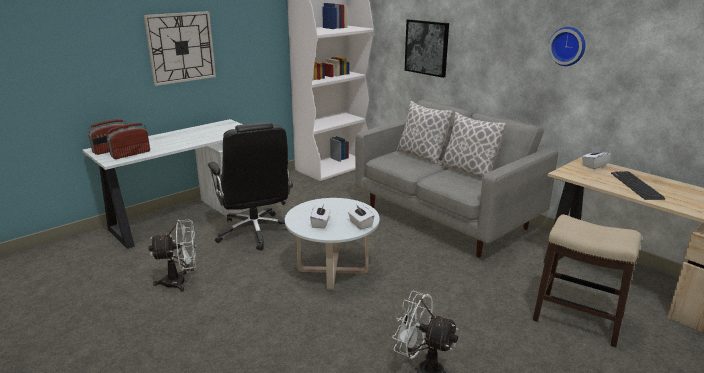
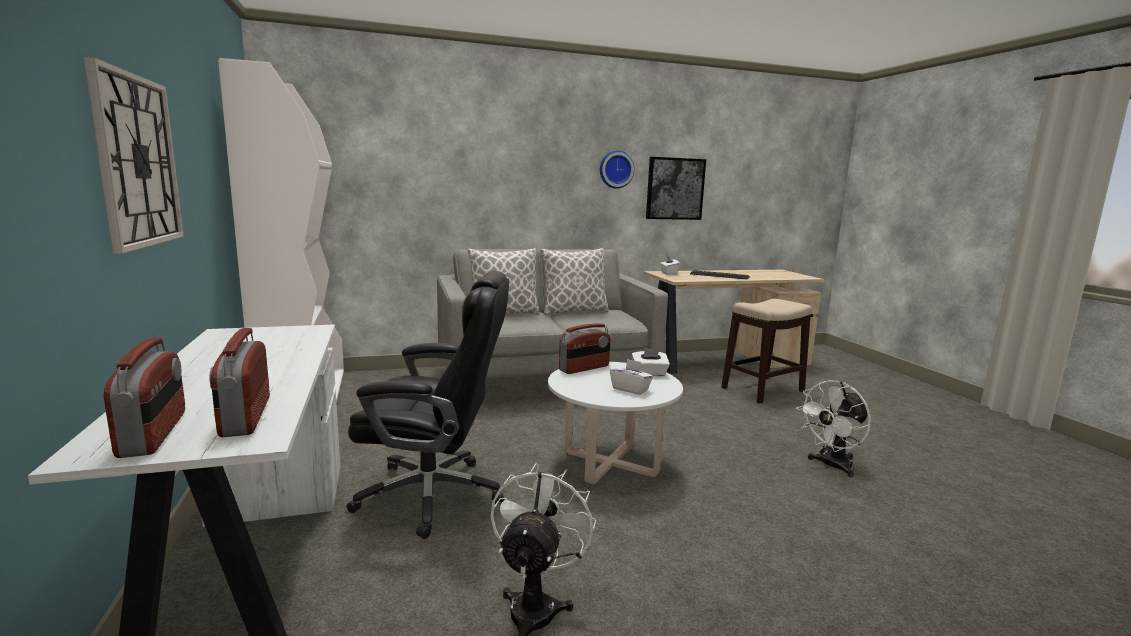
camera: 65 degrees left, 10 degrees down
(347, 204) = (584, 368): none -> radio
(427, 47) = (436, 184): picture -> picture (675, 189)

